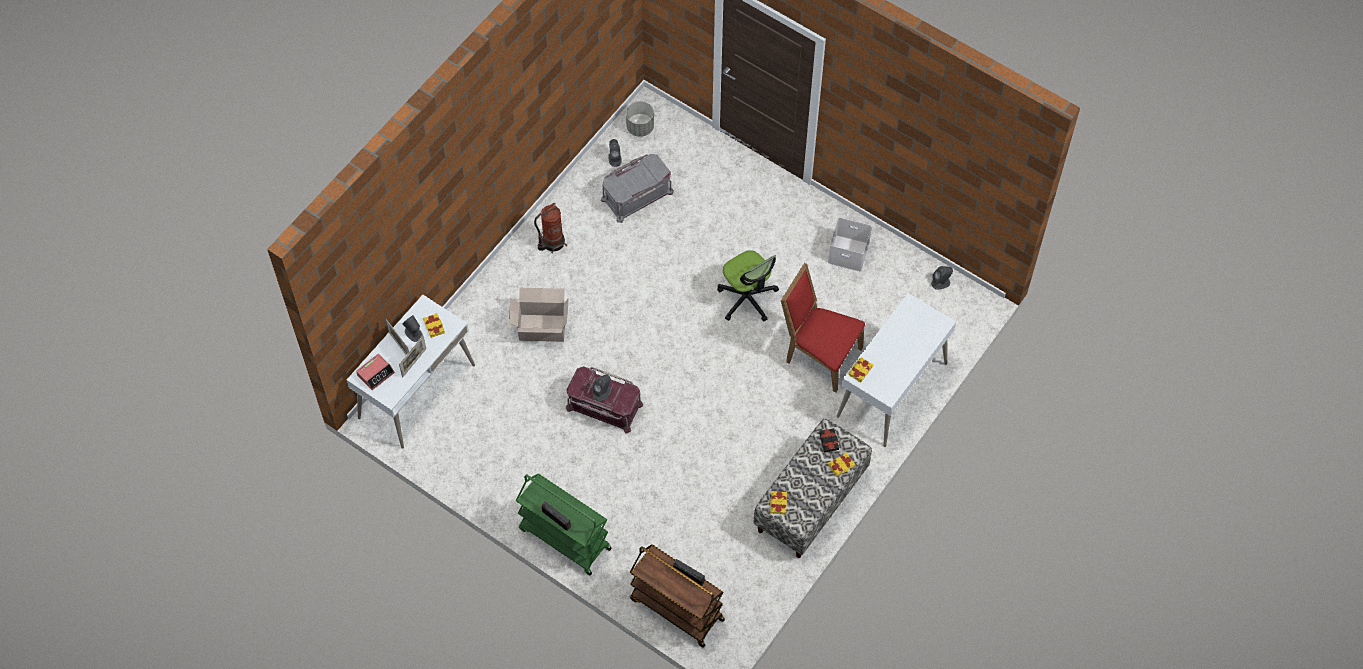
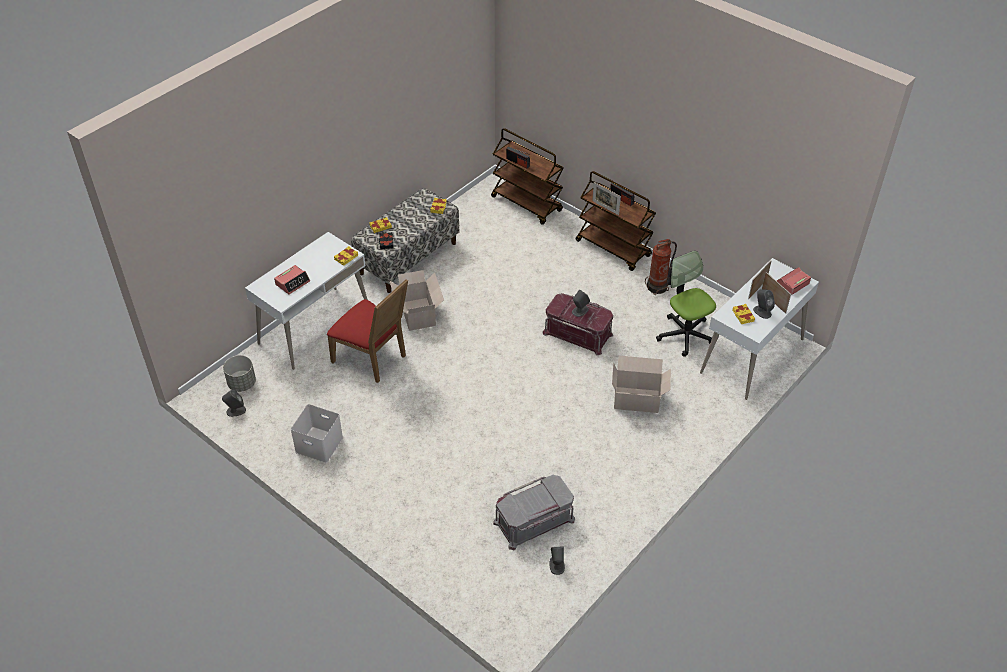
camera: 175 degrees left, 15 degrees down
(552, 242) = (628, 478): fire extinguisher -> fire extinguisher (658, 287)
(564, 539) = (613, 248): green cart -> brown cart
(576, 502) = (605, 208): none -> picture frame
(640, 127) = (524, 601): grey planter -> grey planter (242, 383)
(747, 298) = (431, 411): office chair -> office chair (685, 335)
(783, 420) = (418, 313): none -> cardboard box
(907, 331) = (292, 283): none -> alarm clock

